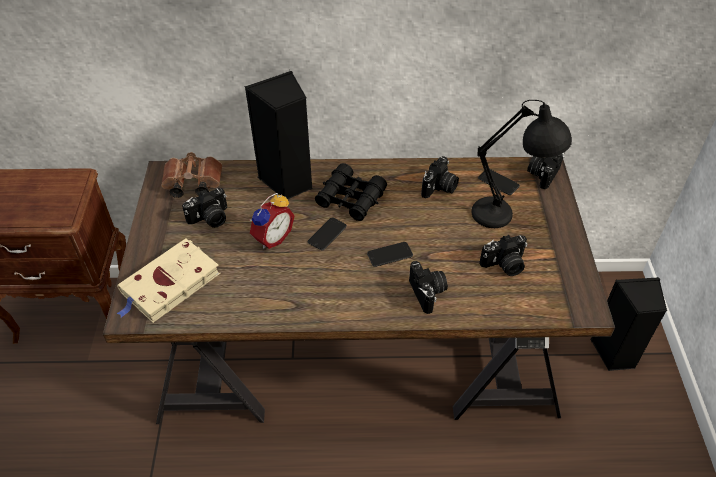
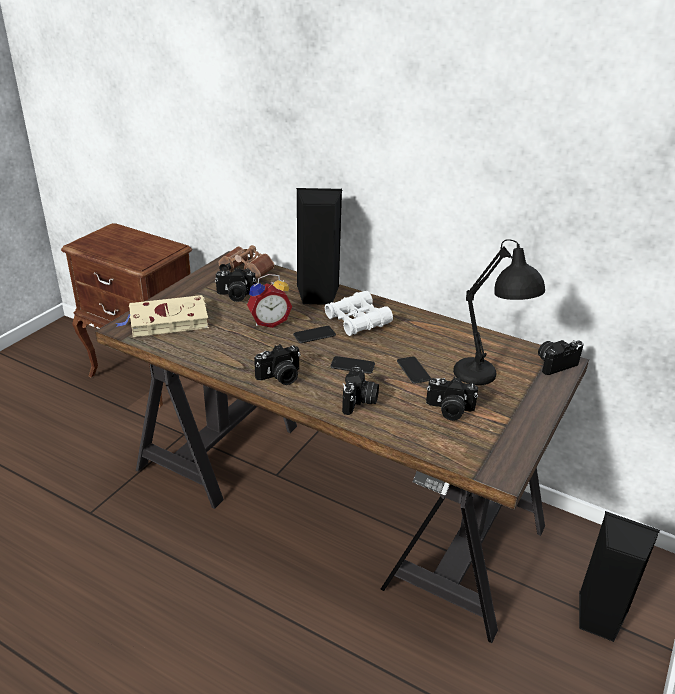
camera: 30 degrees right, 15 degrees down
(351, 199) = (357, 321): black binoculars -> white binoculars
(440, 188) = (443, 340): camera -> camera (280, 377)
(498, 182) = (503, 355): phone -> phone (413, 370)

